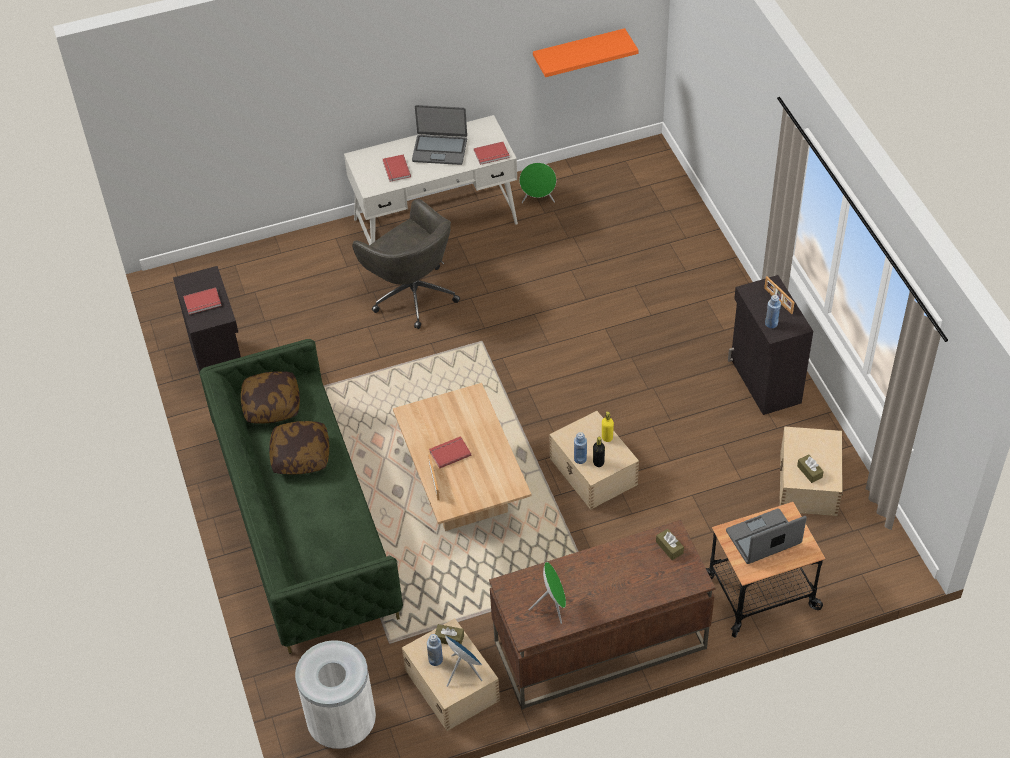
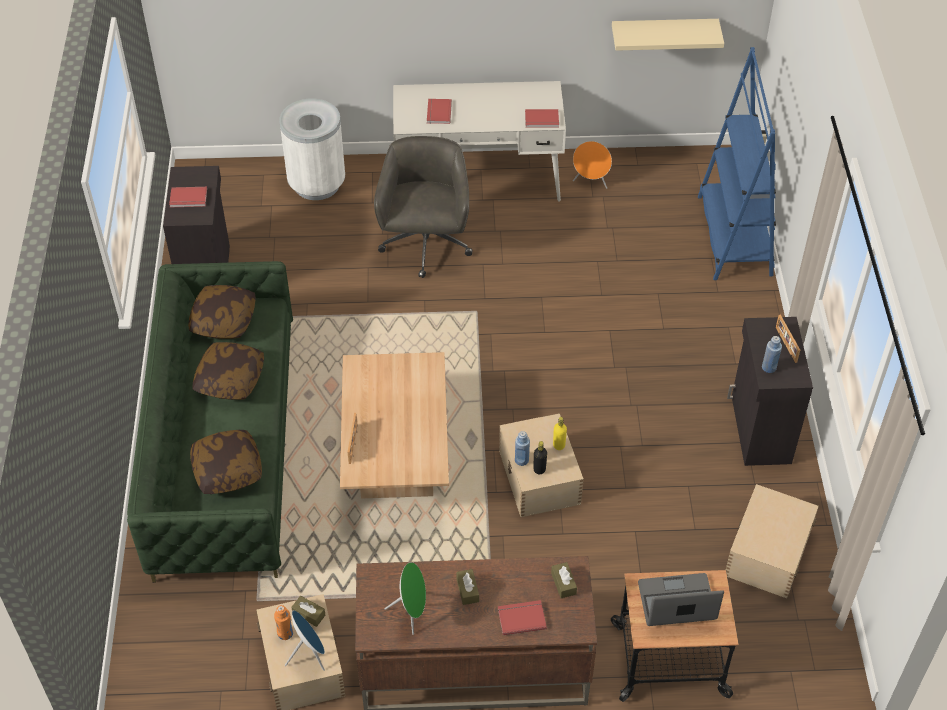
camera: 15 degrees right, 0 degrees up
(332, 534) = (227, 470): none -> pillow
(342, 724) = (174, 672): white trash can -> white trash can (316, 184)
(412, 294) = (425, 246): grey office chair -> grey office chair turned 150 degrees counterclockwise
(435, 660) = (285, 633): blue bottle -> orange bottle
(440, 150) = (490, 103): laptop -> none
(449, 452) = (381, 416): red book -> red book (521, 617)
(538, 200) = (591, 182): green speaker -> orange speaker
(579, 51) = (663, 32): orange shelf -> beige shelf
(682, 218) = (734, 236): none -> blue bookcase
(809, 472) = (765, 541): brown tissue box -> brown tissue box (467, 590)

